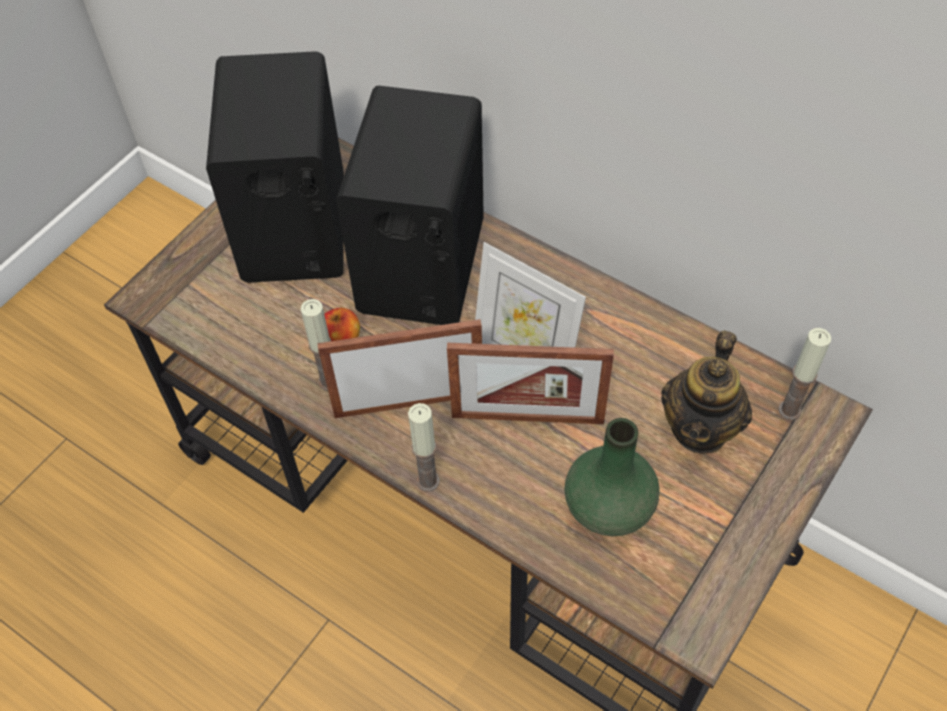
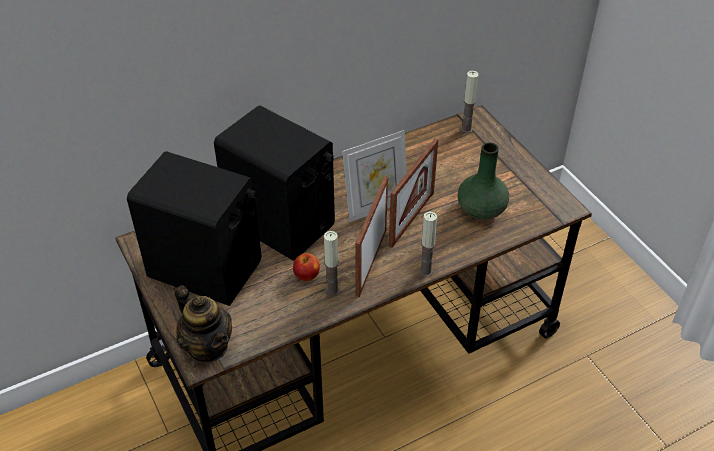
camera: 65 degrees left, 10 degrees down
(700, 427) = (457, 161): teapot -> teapot (208, 346)

